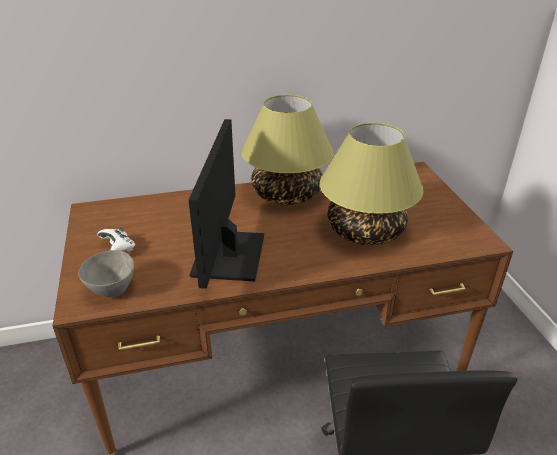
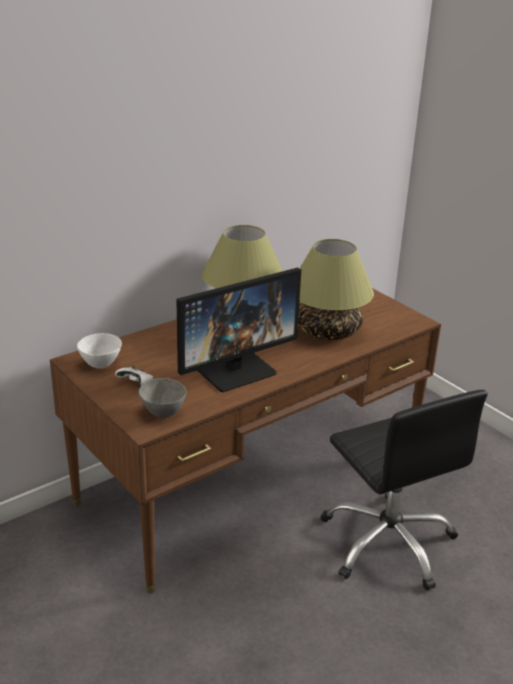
camera: 25 degrees left, 5 degrees down
(107, 220) = (101, 365): none -> white bowl
(229, 255) = (235, 369): monitor -> monitor turned 105 degrees counterclockwise

